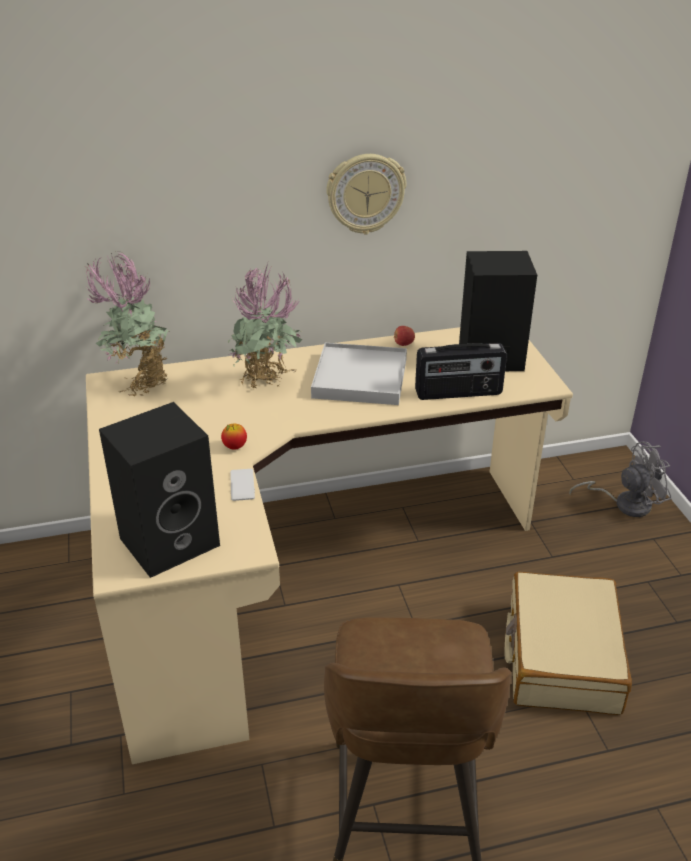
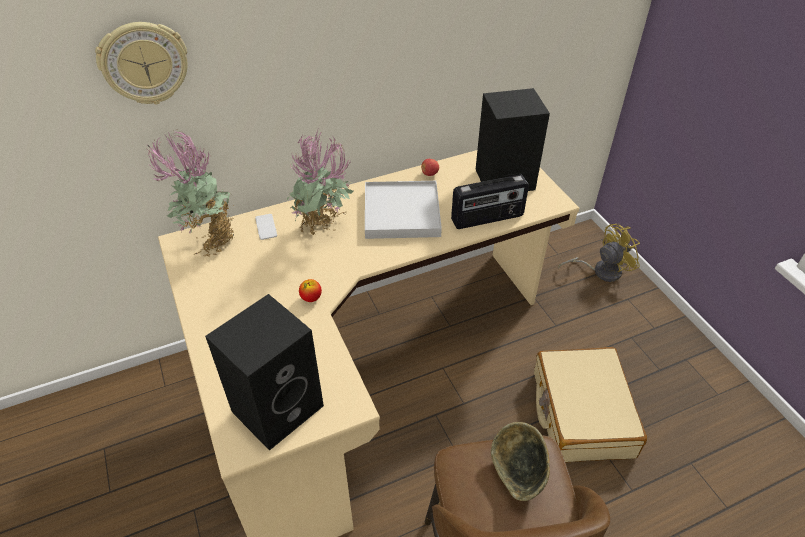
camera: 10 degrees left, 10 degrees up
(242, 485) = (327, 338): phone -> phone (266, 227)
(365, 193) = (392, 49): wall clock -> wall clock (144, 63)
(429, 652) = (518, 474): none -> bowl
(625, 503) = (600, 271): grey fan -> yellow fan

